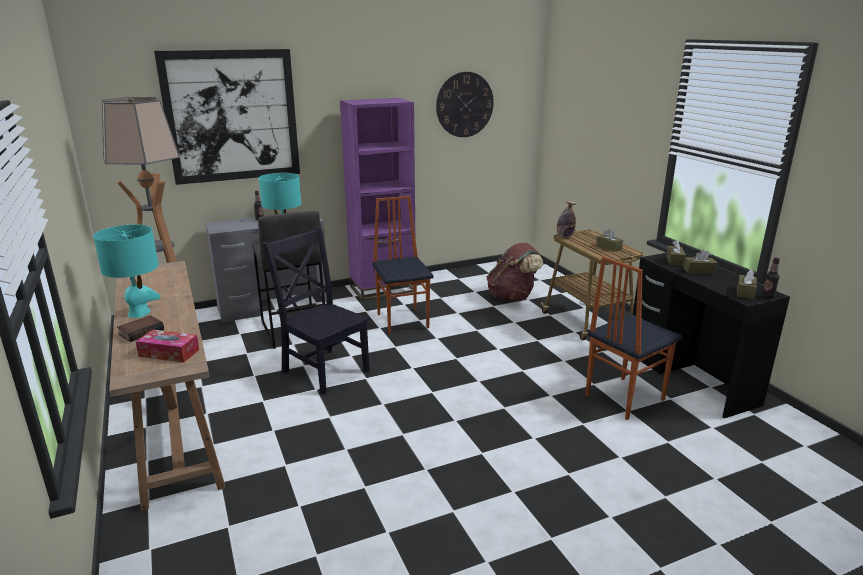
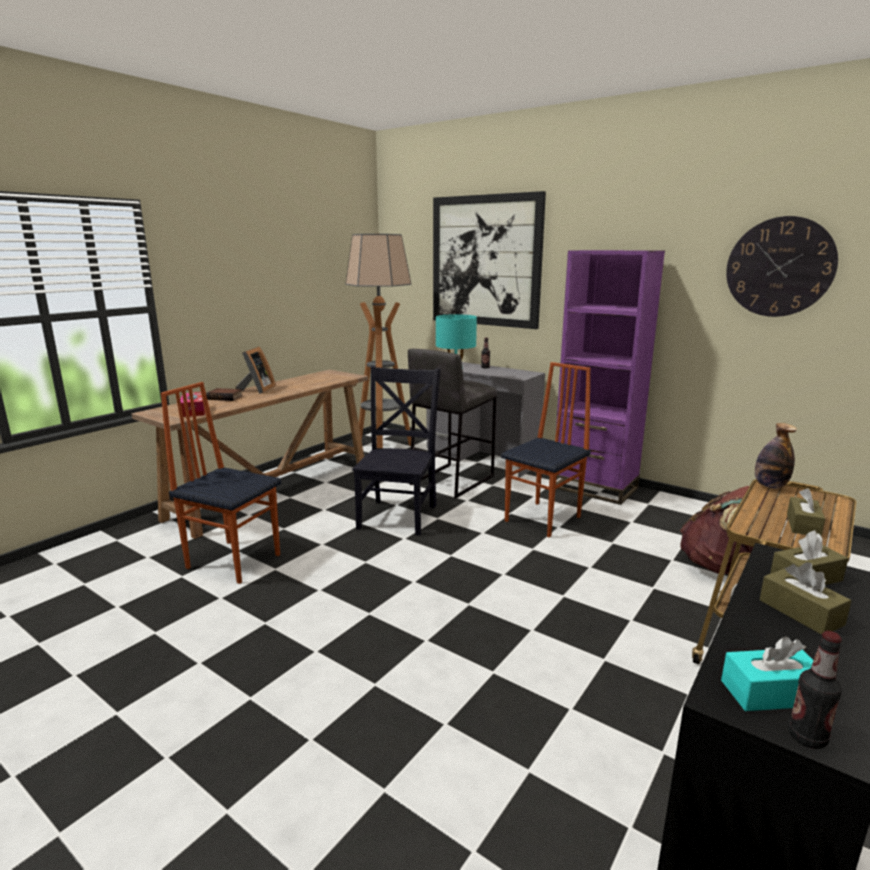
camera: 60 degrees right, 5 degrees down
(139, 313) = (257, 390): turquoise table lamp -> picture frame
(623, 397) = (564, 754): chair -> chair (234, 560)
(745, 292) = (770, 693): brown tissue box -> turquoise tissue box

